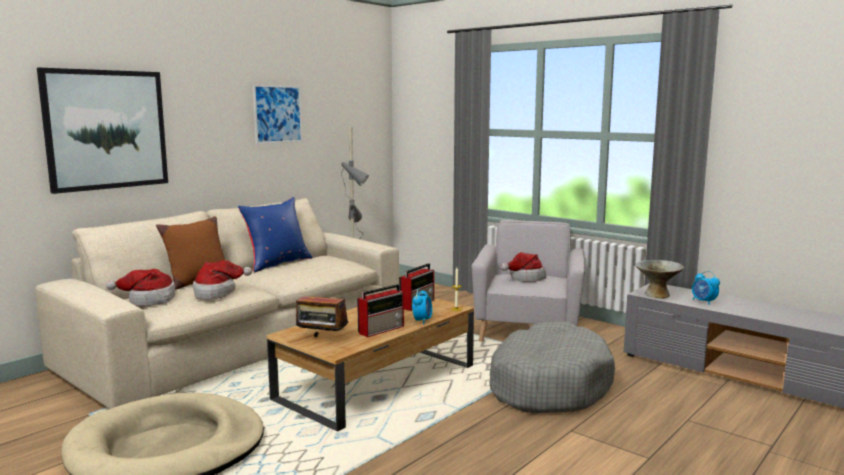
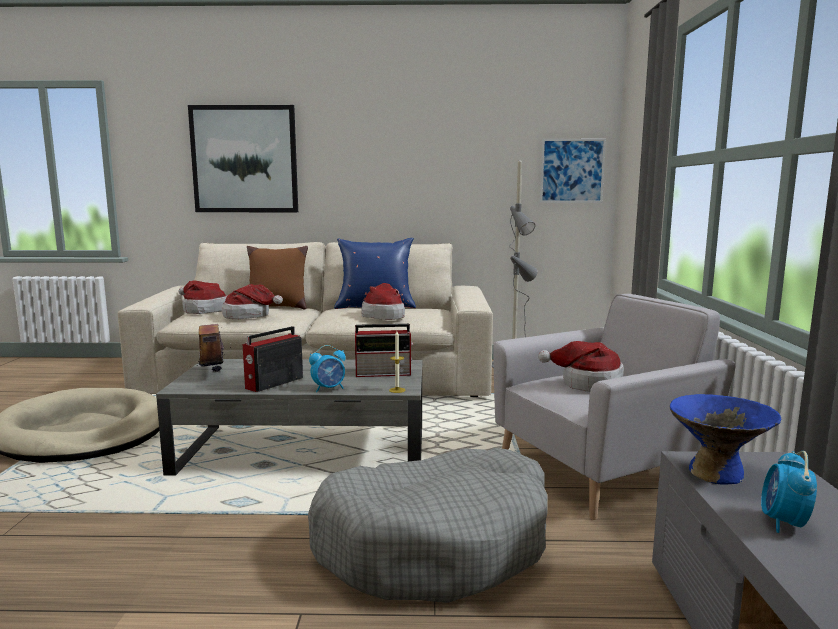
camera: 50 degrees right, 0 degrees up
(278, 114) = (432, 147): picture -> picture (572, 171)
(320, 267) = (385, 315): none -> hat
(378, 382) = (305, 451): brown coffee table -> grey coffee table
(382, 329) = (273, 383): radio -> radio turned 120 degrees clockwise
(657, 295) = (716, 472): grey bowl -> blue bowl

